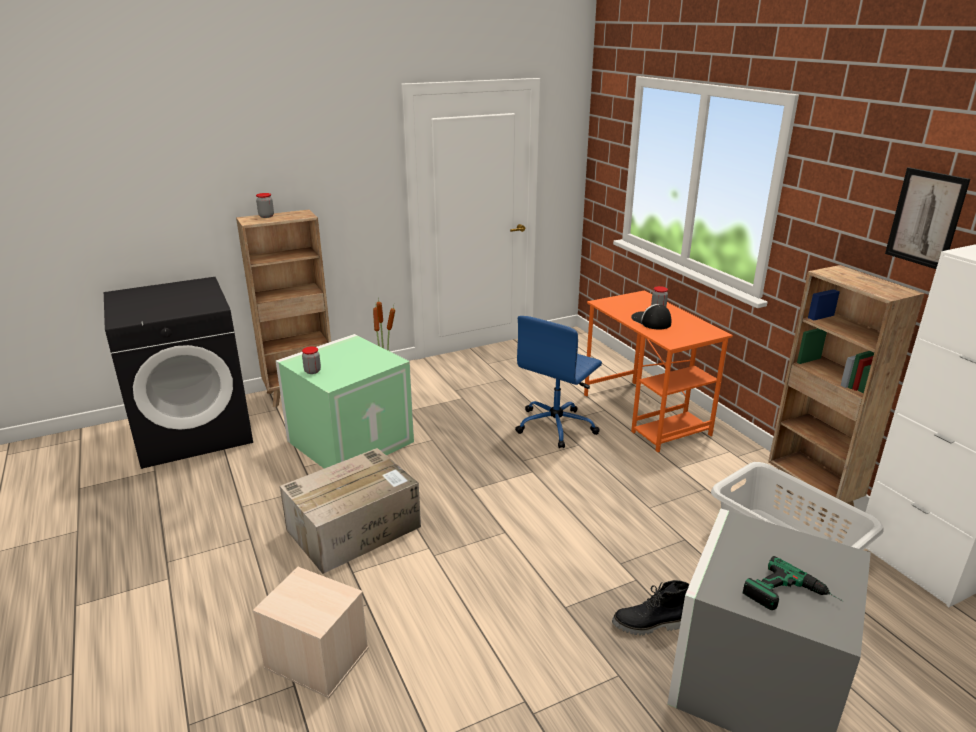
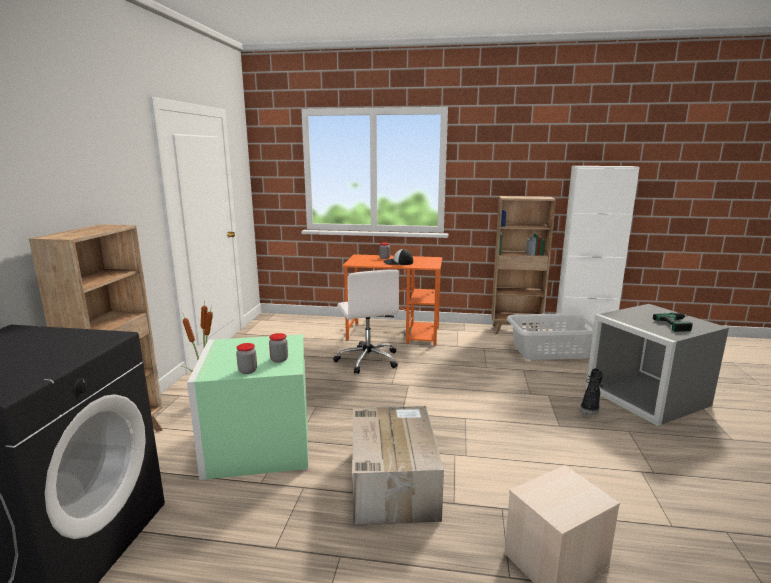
camera: 55 degrees left, 10 degrees down
(266, 216) = (70, 232): jar -> jar (279, 359)
(556, 426) = (368, 360): blue office chair -> white office chair
(925, 218) = (542, 159): picture -> none

